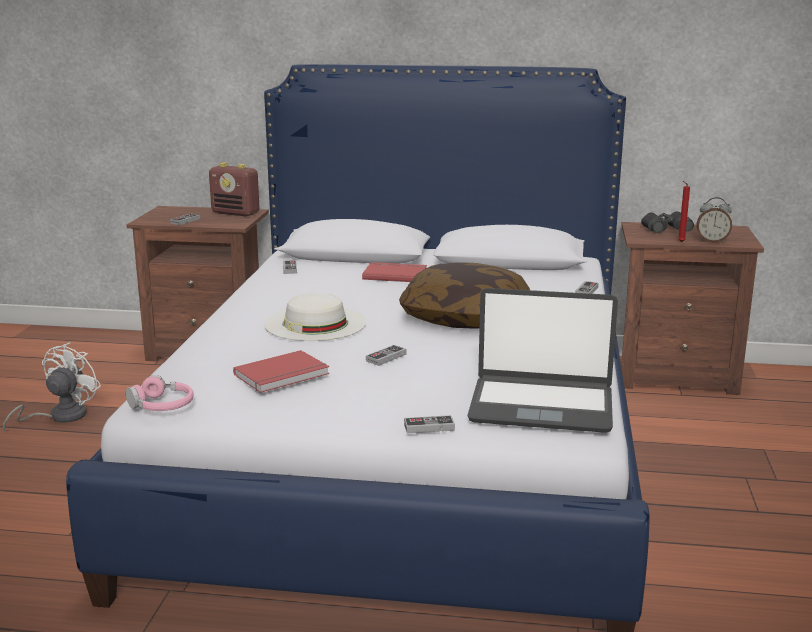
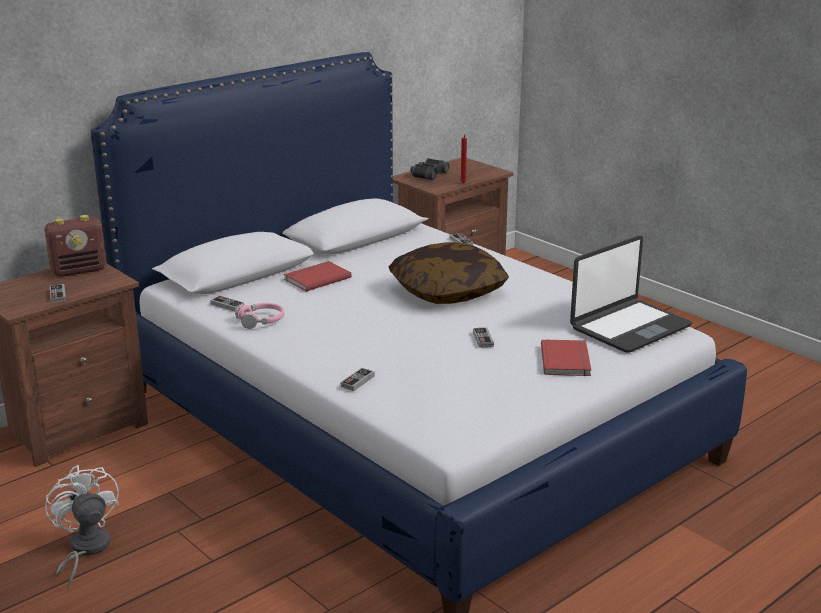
camera: 50 degrees left, 5 degrees up
(162, 405) = (460, 437): pink headphones -> pink headphones (261, 321)
(283, 375) = (473, 379): red book -> red book (567, 360)
(315, 323) = (382, 337): white hat -> none
(429, 427) = (617, 367): game controller -> game controller (357, 381)
(712, 241) = (476, 176): alarm clock -> none

